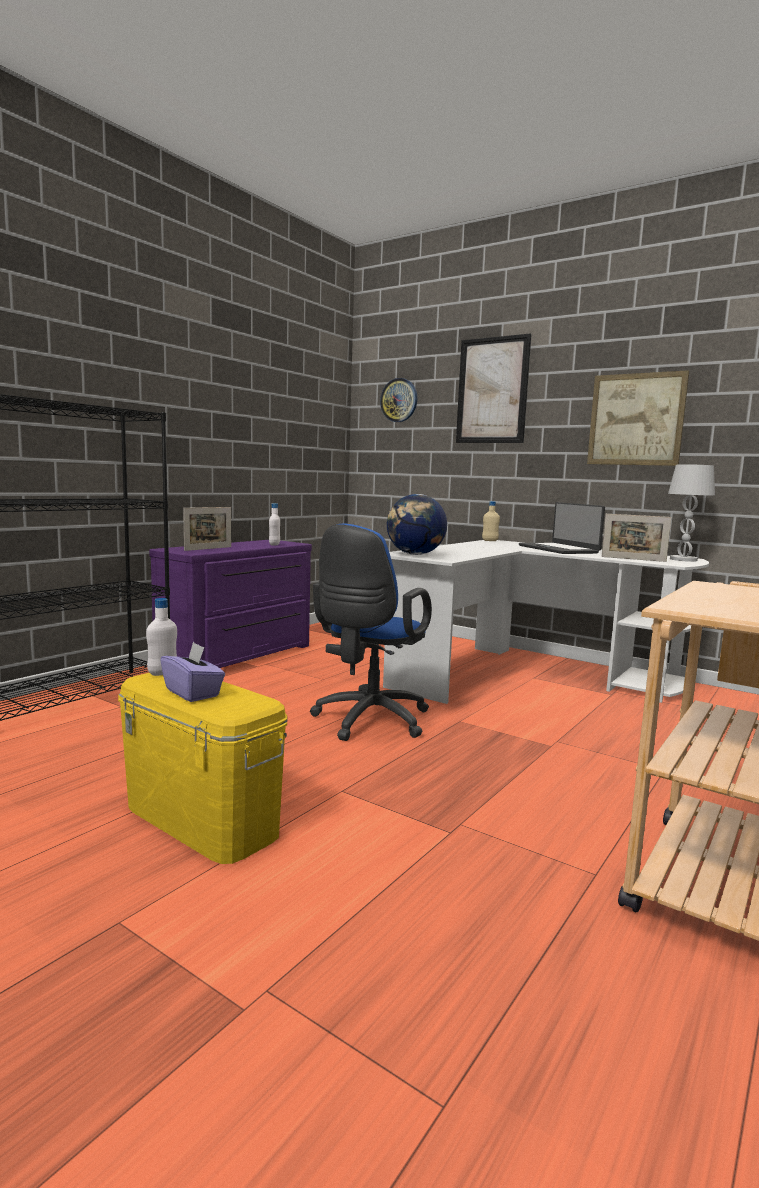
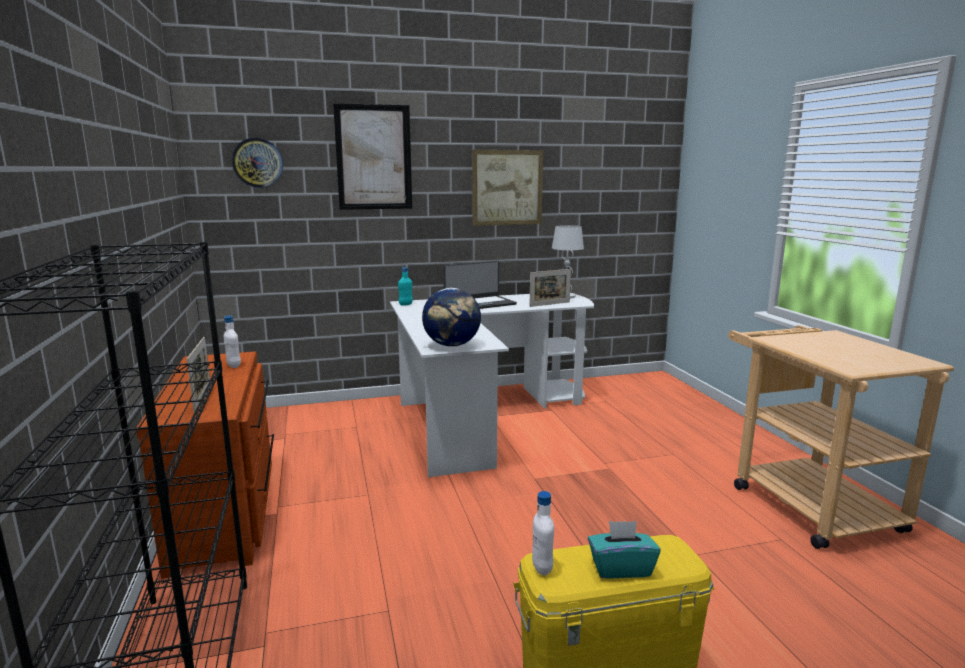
camera: 50 degrees left, 5 degrees up
(193, 693) = (621, 568): purple tissue box -> turquoise tissue box
(239, 656) = (228, 511): purple dresser -> brown dresser
(368, 722) = (492, 515): blue office chair -> none
(490, 540) = (406, 304): beige bottle -> turquoise bottle
(559, 549) = (479, 304): laptop -> laptop turned 45 degrees counterclockwise

